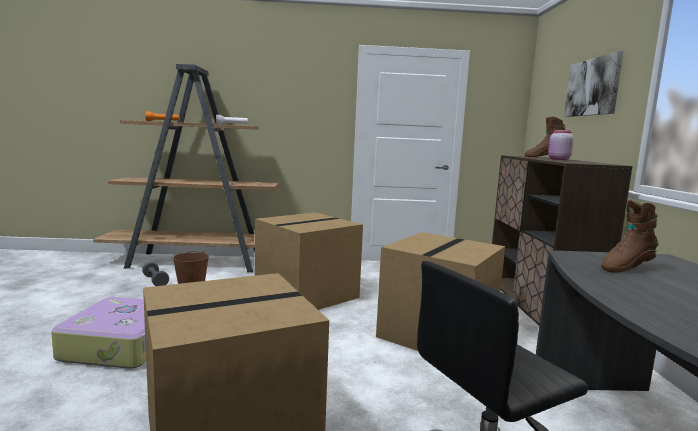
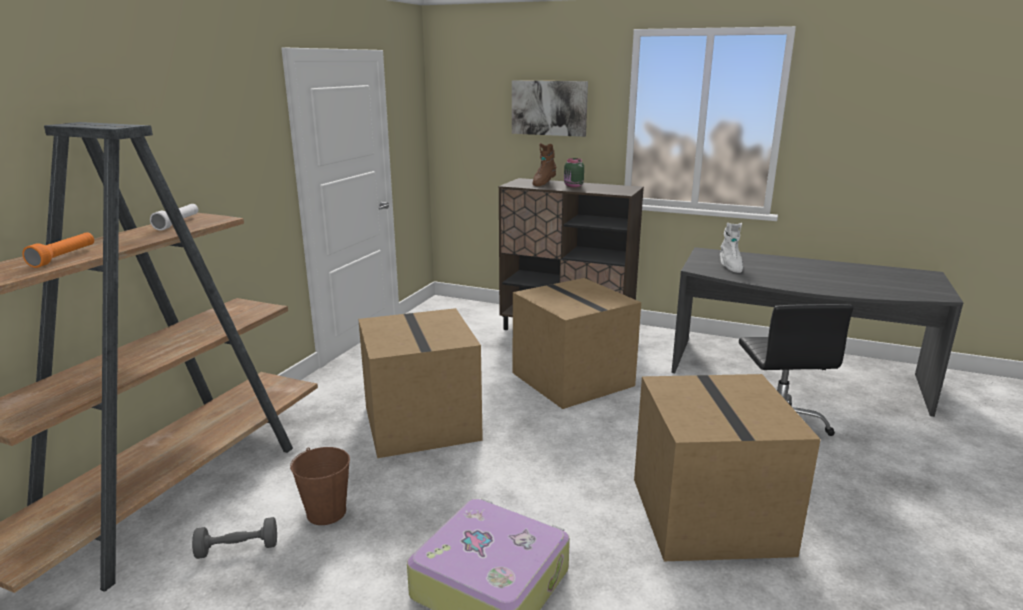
camera: 65 degrees left, 10 degrees up
(558, 159) = (573, 186): pink jar -> green jar
(625, 268) = (730, 266): brown boot -> white boot

